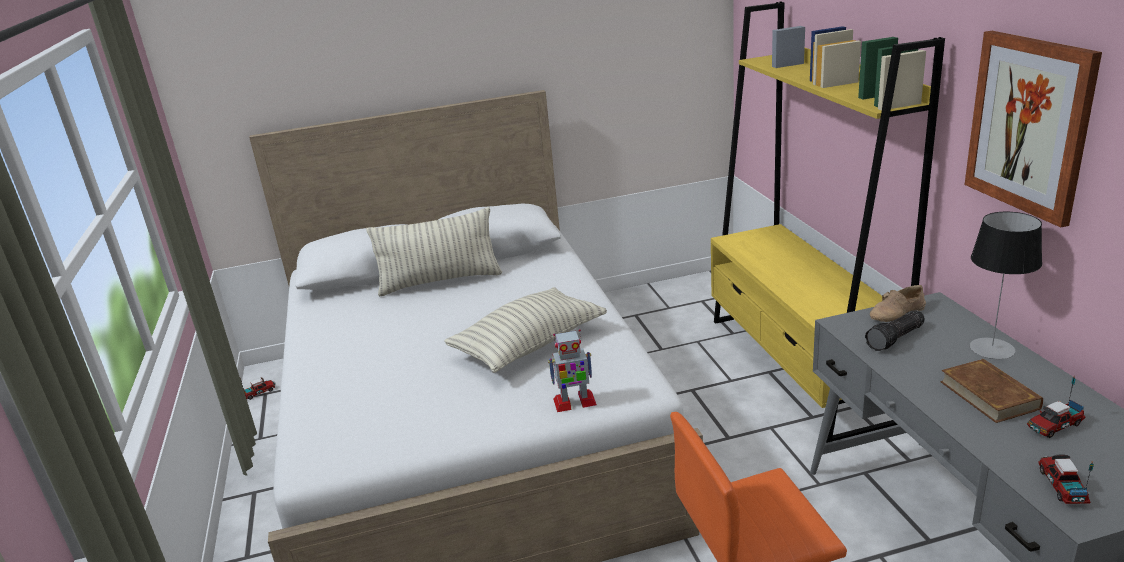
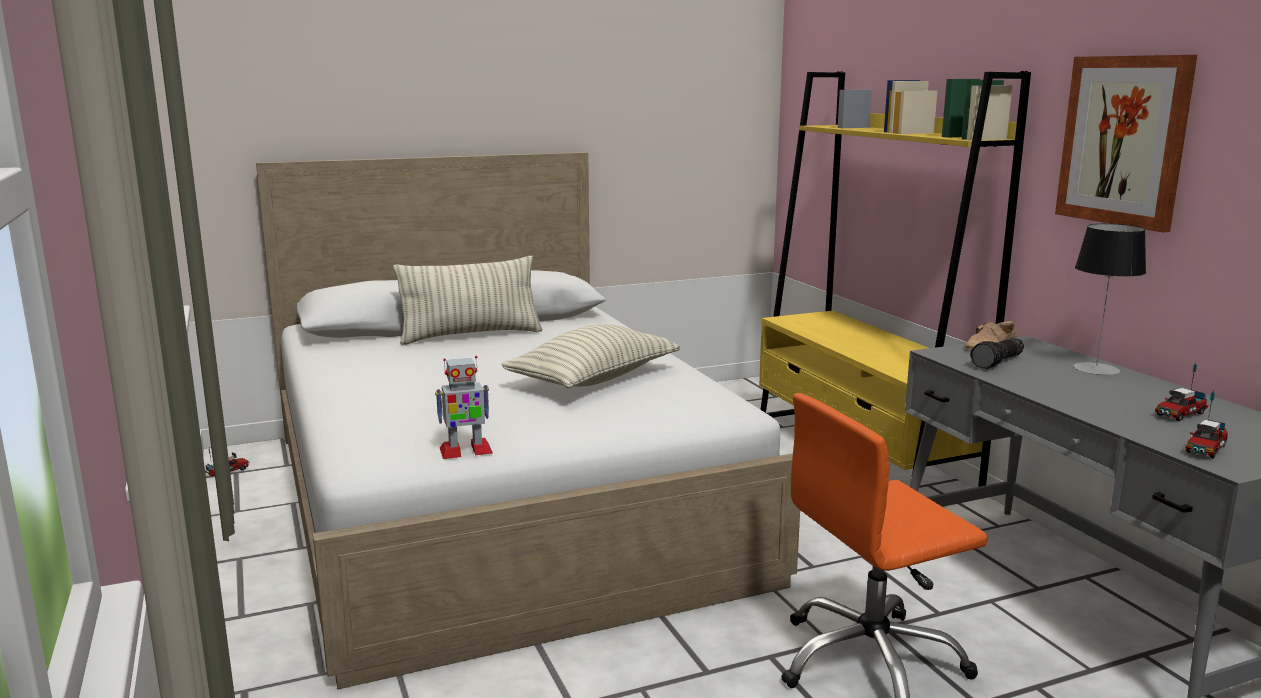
camera: 10 degrees left, 10 degrees down
(574, 402) = (661, 419): toy robot -> toy robot (465, 451)
(989, 395) = (1107, 396): brown book -> none
(1061, 486) = (1205, 449): toy truck -> toy truck turned 135 degrees counterclockwise

